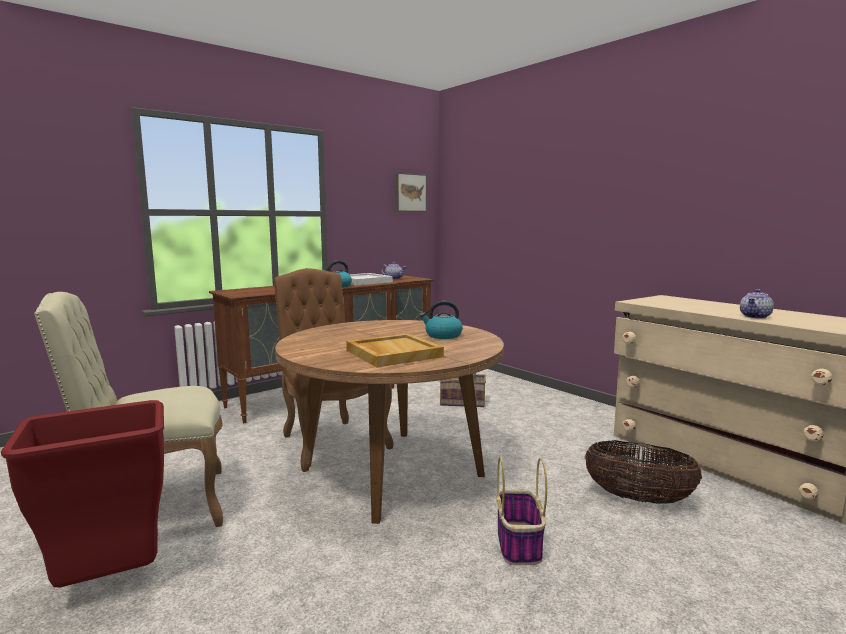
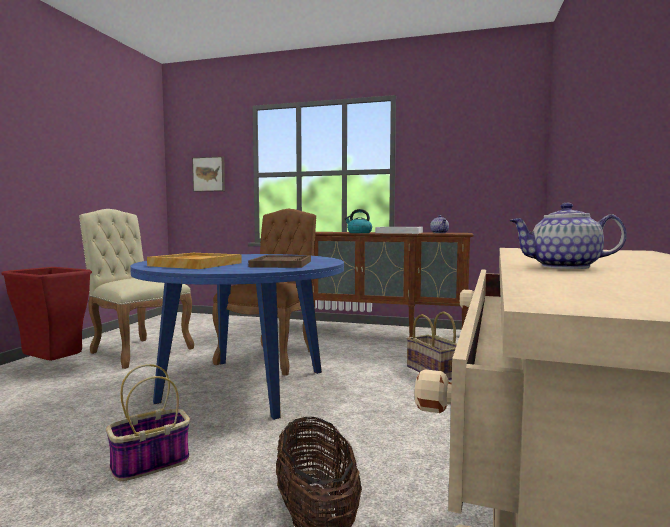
camera: 55 degrees right, 5 degrees down
(392, 471) = (244, 386): brown dining table -> blue dining table
(409, 192) = (500, 144): picture -> picture (209, 174)
(443, 336) = (281, 264): kettle -> brown tray

